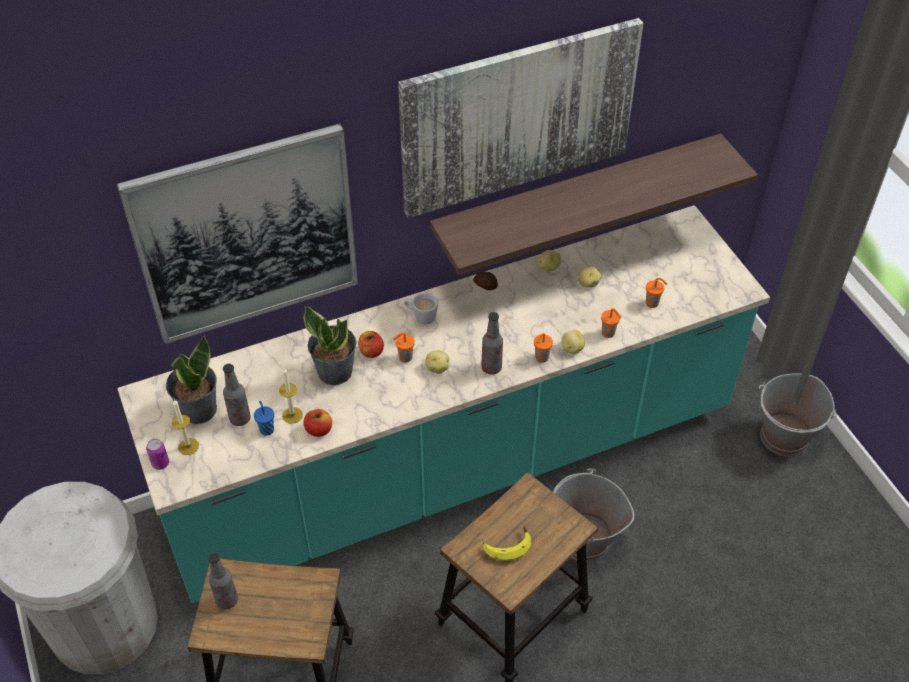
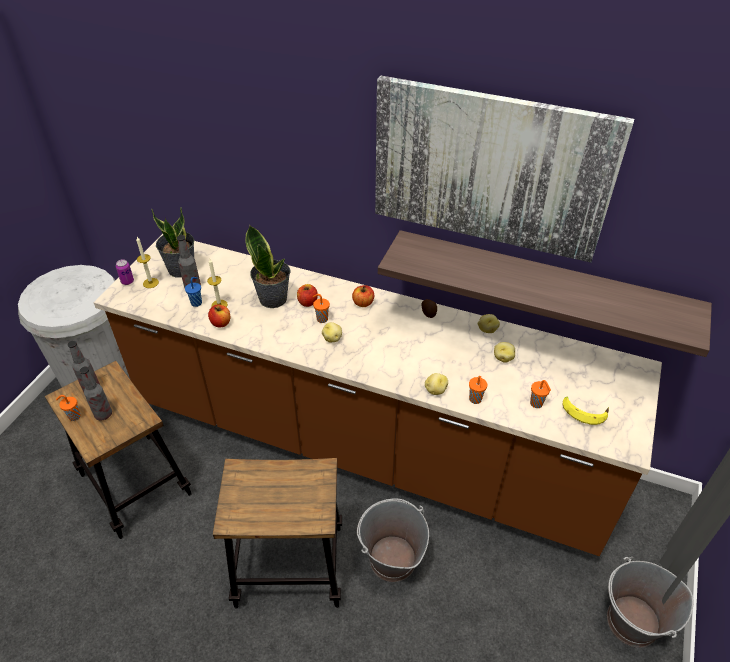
camera: 45 degrees right, 5 degrees down
(246, 235) = (254, 160): picture -> none
(421, 316) = (363, 303): white mug -> apple
(454, 467) = (365, 445): turquoise counter -> brown counter
(491, 367) = (365, 362): bottle -> bottle (103, 414)
(506, 545) = (265, 491): banana -> banana (584, 411)
(541, 358) = (405, 380): orange cup -> orange cup (74, 416)

